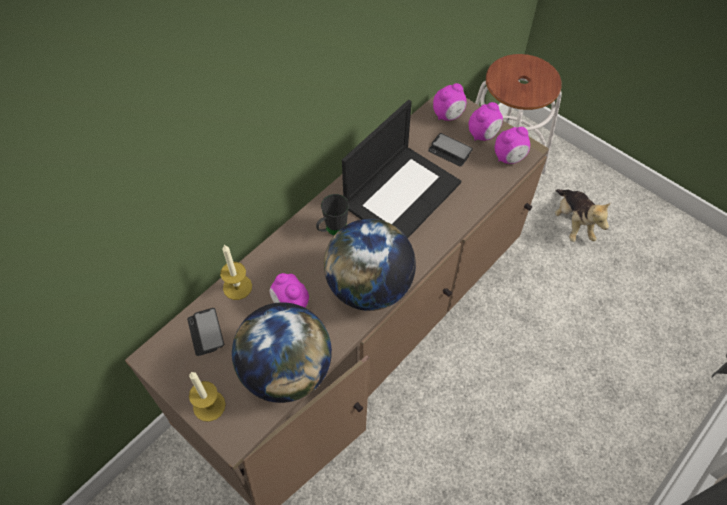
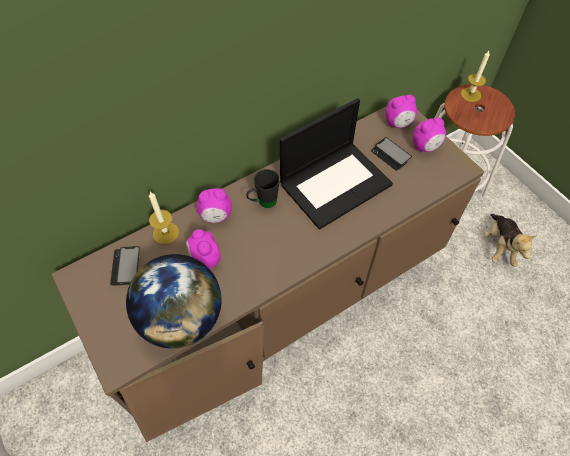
camera: 15 degrees right, 0 degrees up
(209, 405) = (105, 332): candle -> candle (470, 94)
(369, 287) = (280, 260): globe -> none
(509, 158) = (444, 172): alarm clock -> alarm clock (216, 216)

